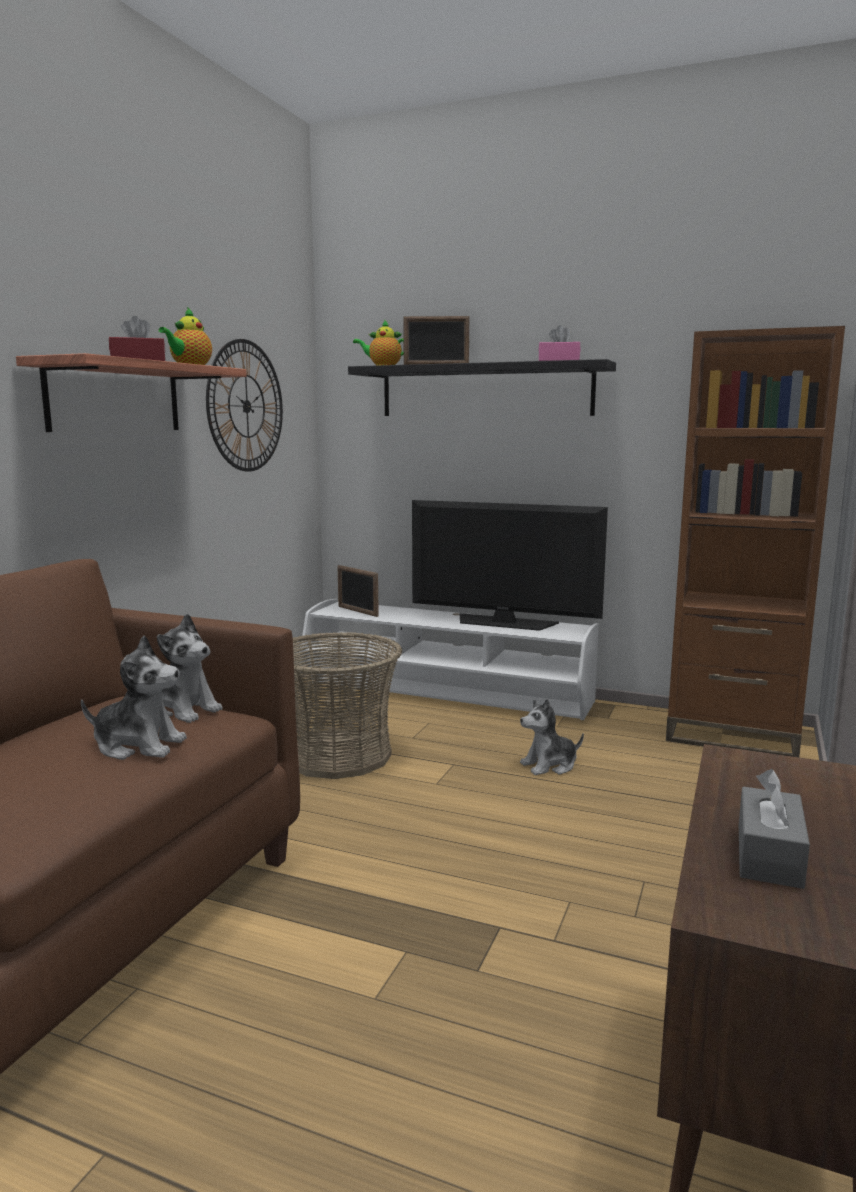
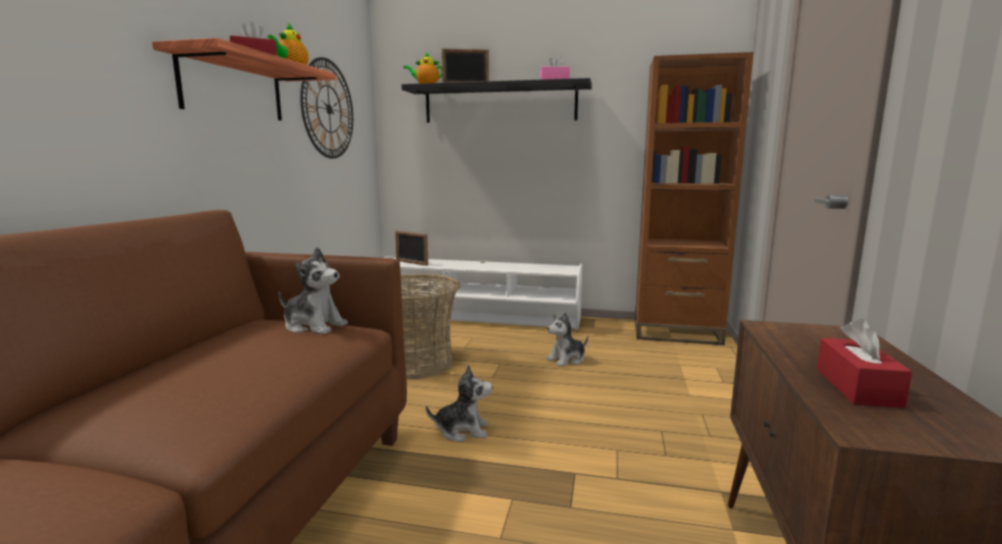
camera: 10 degrees left, 0 degrees up
(138, 745) = (288, 352): plush toy -> plush toy (462, 430)
(504, 623) = (518, 266): television -> none
(769, 855) = (857, 387): grey tissue box -> red tissue box

